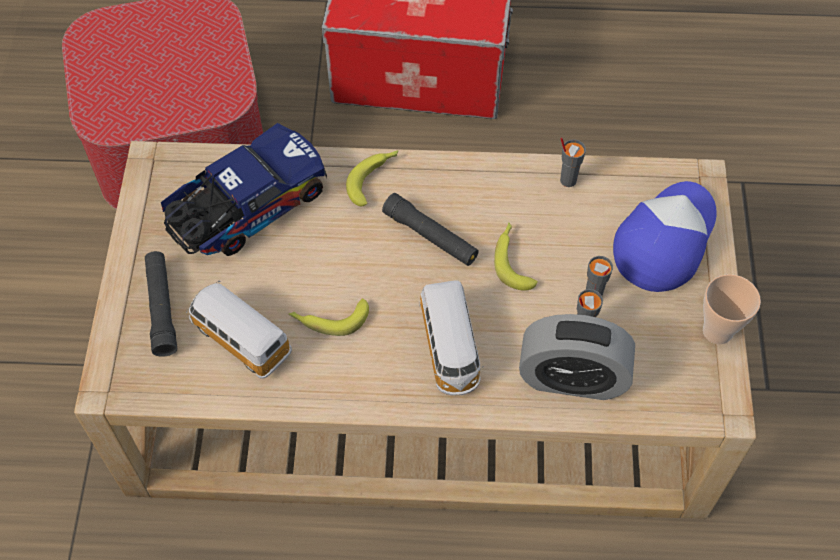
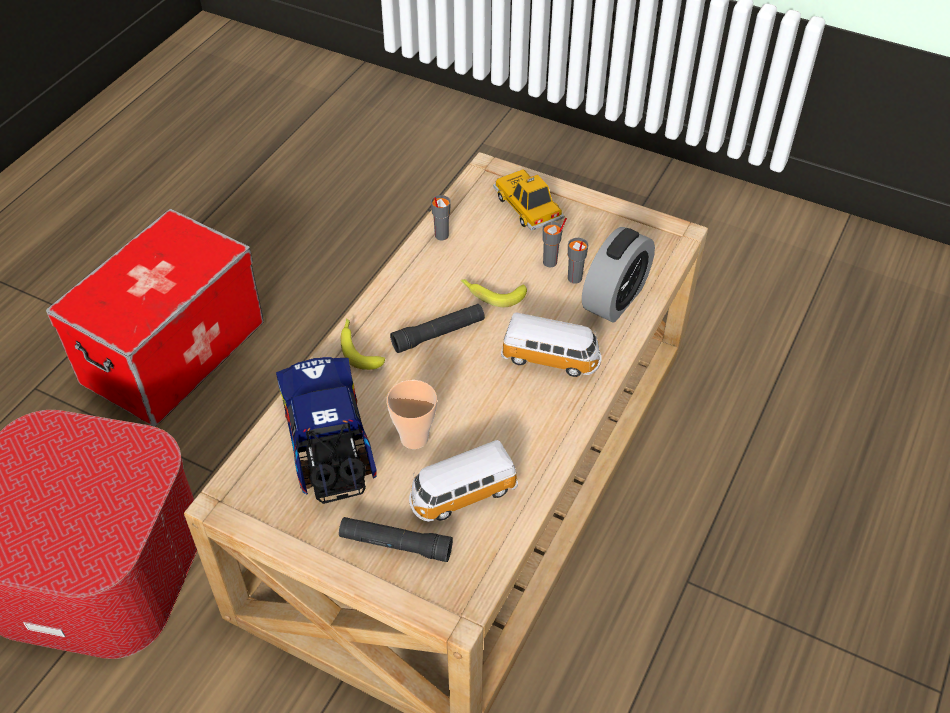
camera: 65 degrees left, 10 degrees down
(329, 319) = (478, 427): banana -> none
(664, 240) = (527, 207): cap -> toy car
(717, 331) = (617, 211): cup -> cup (414, 438)

